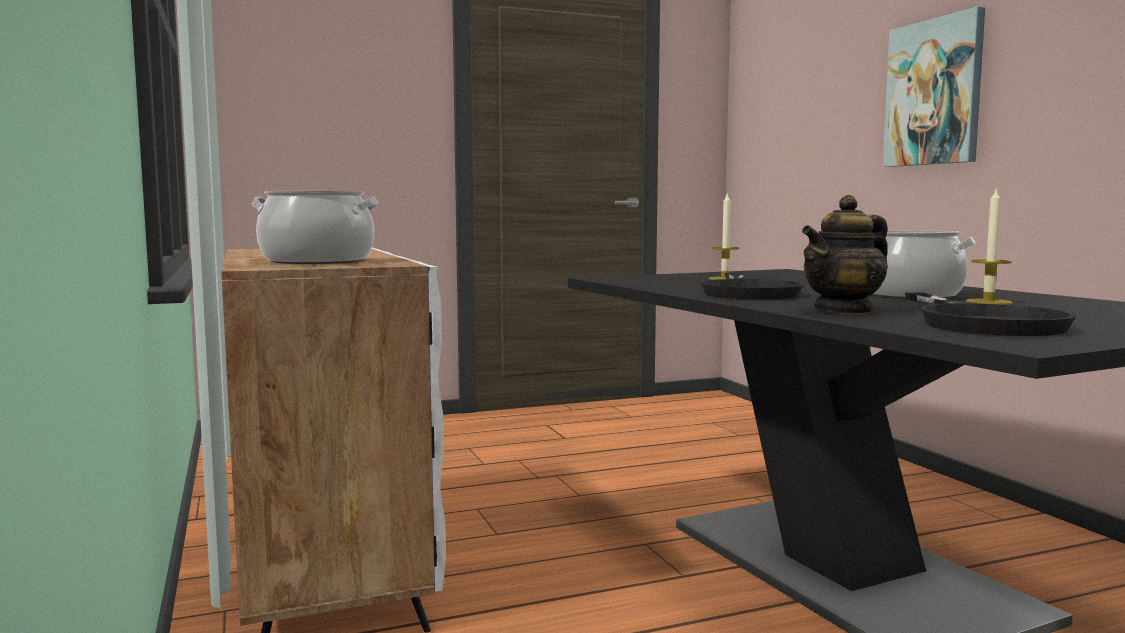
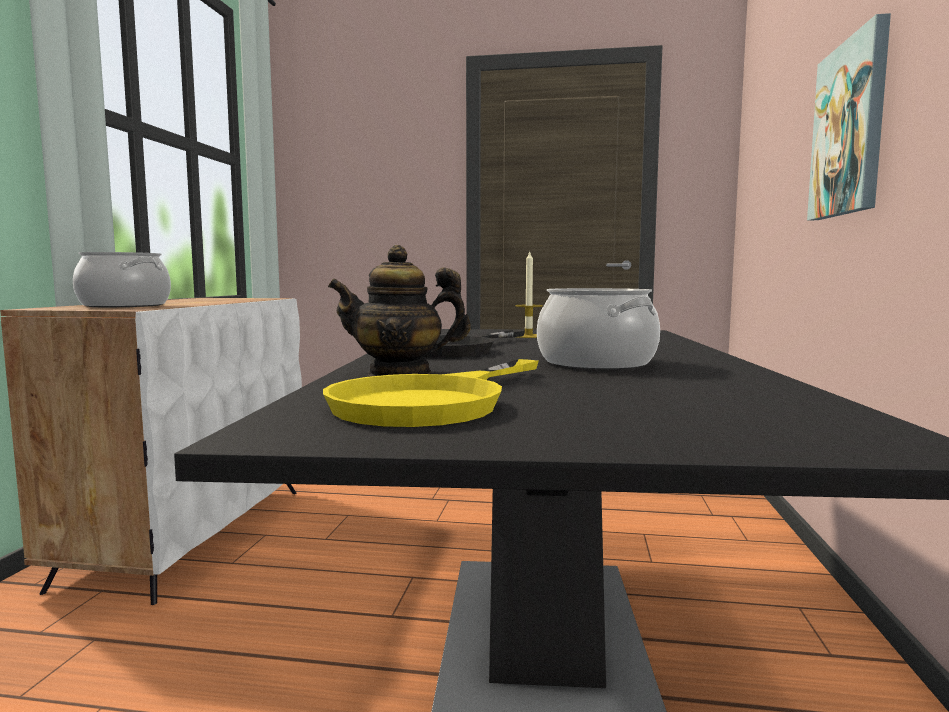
camera: 30 degrees right, 0 degrees up
(981, 322) = (435, 401): black frying pan -> yellow frying pan
(988, 302) = (624, 378): candle -> none

